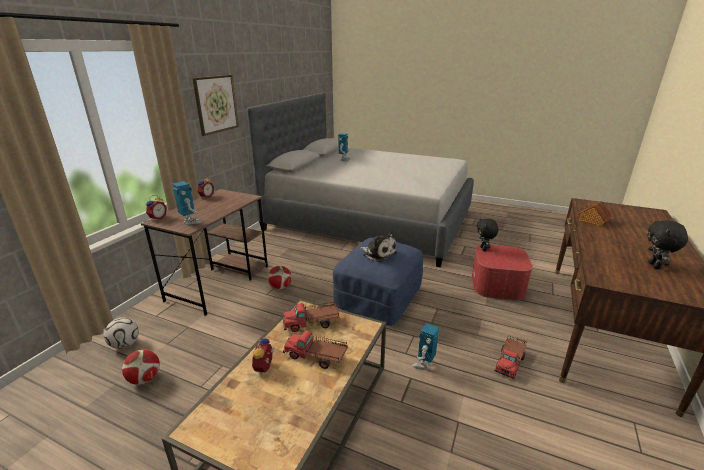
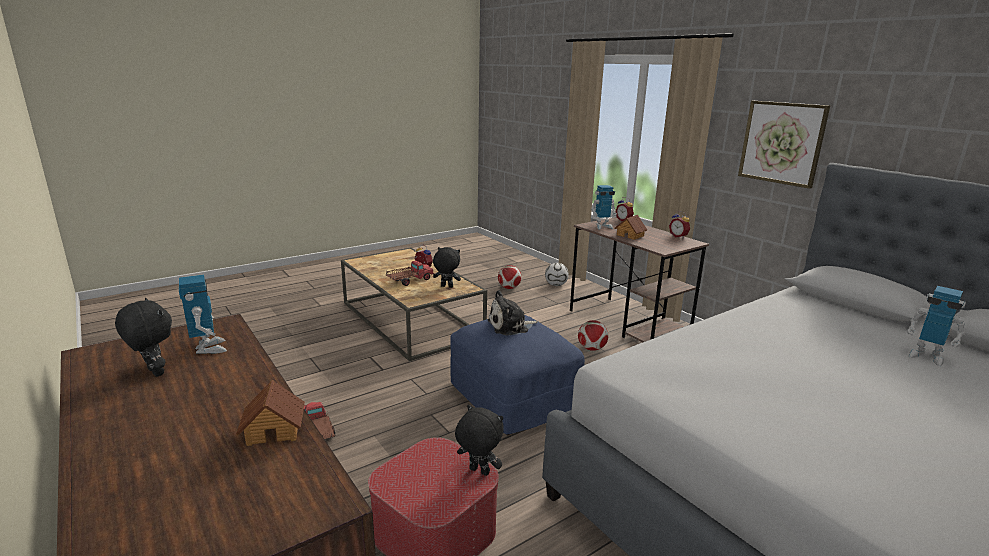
camera: 120 degrees right, 5 degrees down
(215, 209) = (630, 235): none -> toy house
(312, 323) = (446, 287): toy truck -> black plush toy
(423, 364) = (386, 381): toy robot -> toy robot (208, 348)

